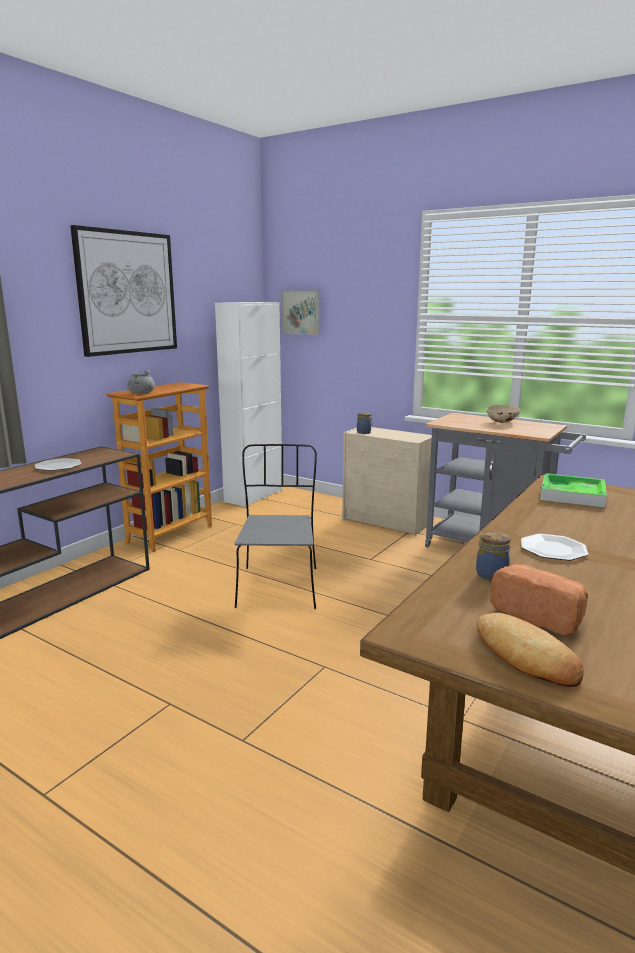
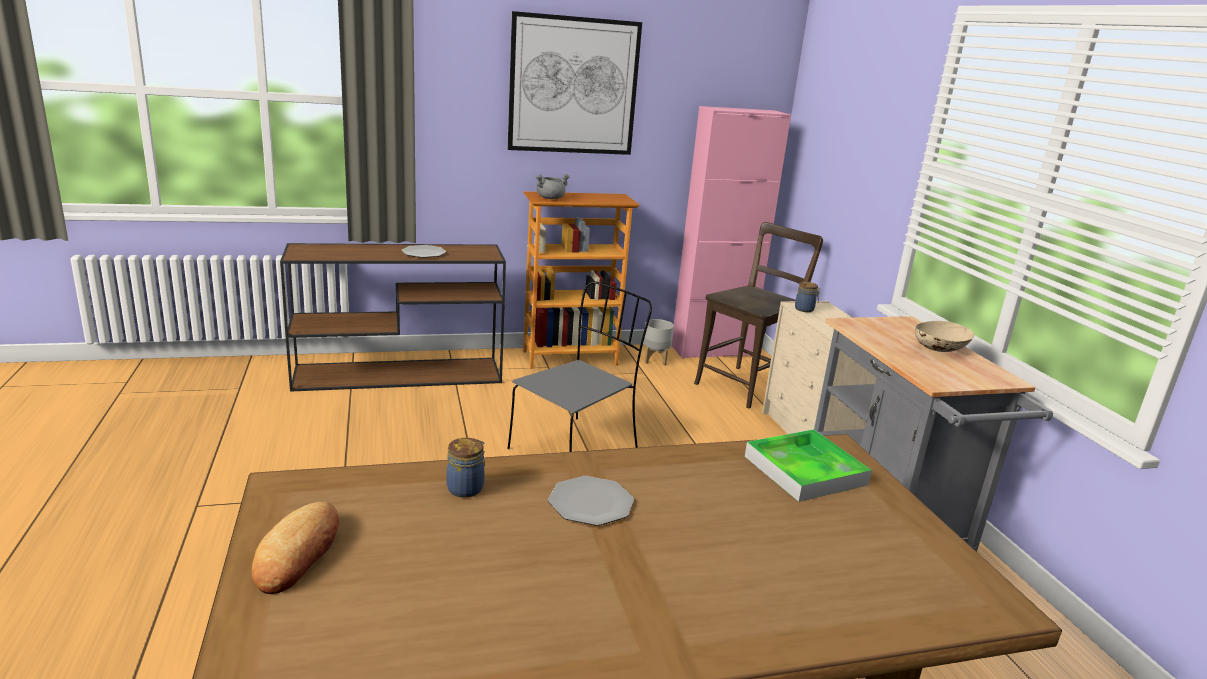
camera: 40 degrees right, 5 degrees up
(230, 513) = (656, 360): none -> grey planter
(253, 496) = (711, 351): white cabinet -> pink cabinet
(301, 312) = (819, 131): picture -> none
(307, 508) = (746, 385): none -> brown chair
(539, 615) = (399, 538): bread -> none

